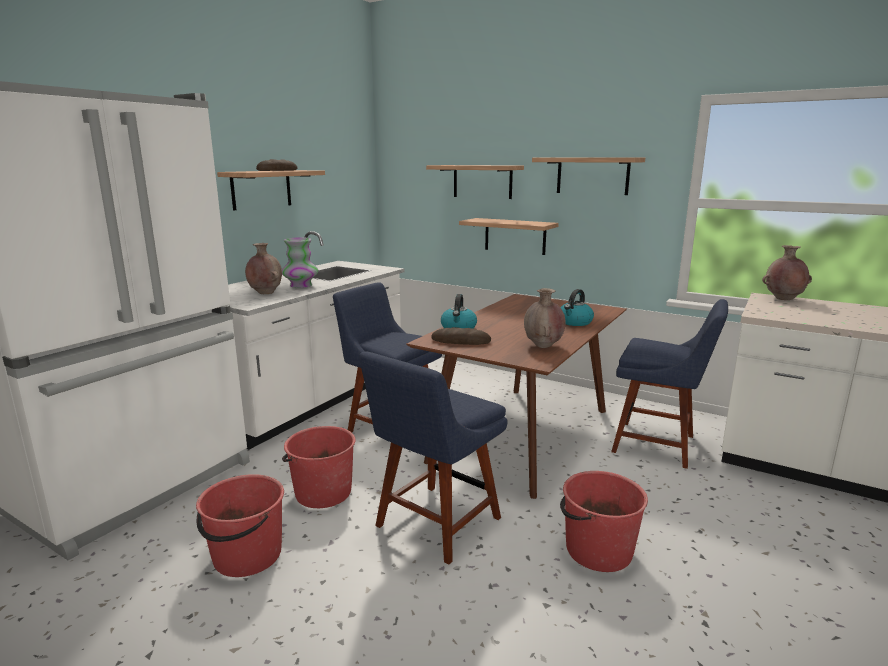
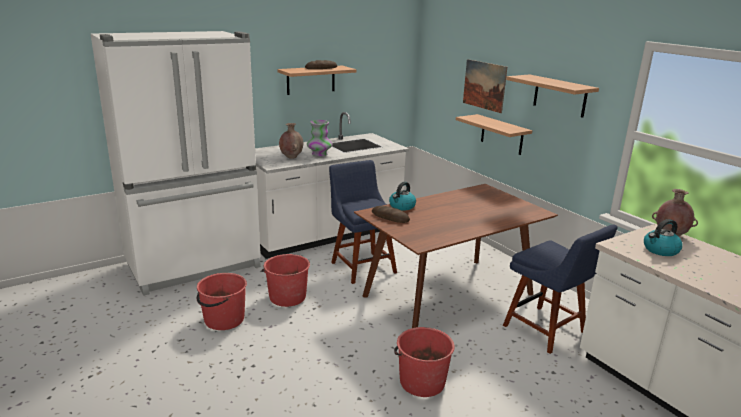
camera: 25 degrees right, 5 degrees up
(434, 525) = (335, 335): blue chair -> none
(482, 181) = (484, 85): shelf -> picture
(543, 346) = (441, 233): brown vase -> none
(575, 322) = (494, 218): kettle -> kettle (660, 250)

